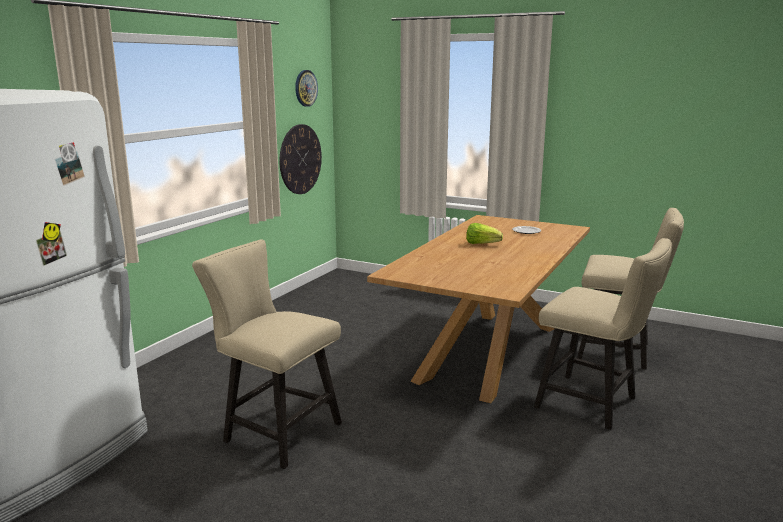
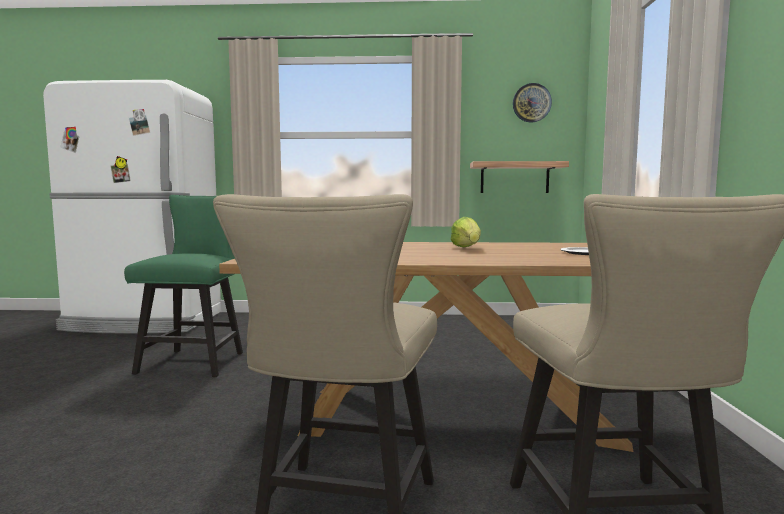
camera: 65 degrees right, 10 degrees down
(275, 431) = (196, 360): beige chair -> green chair
(300, 159) = (514, 178): wall clock -> shelf

